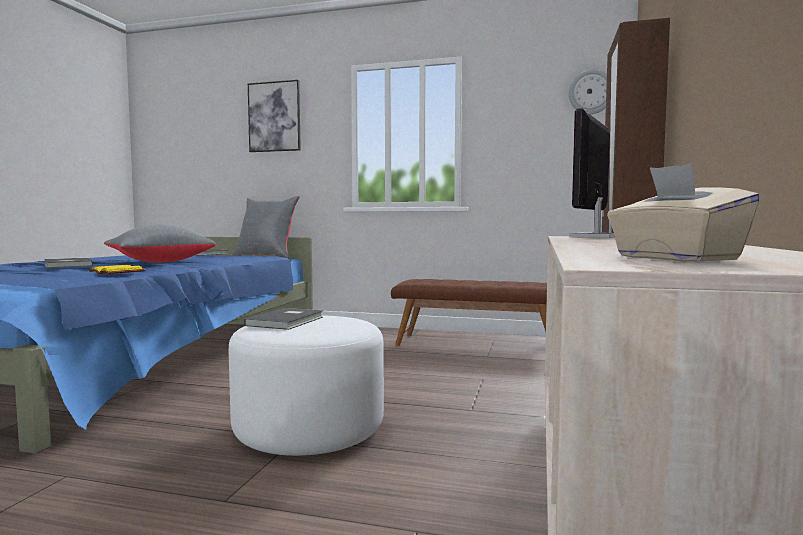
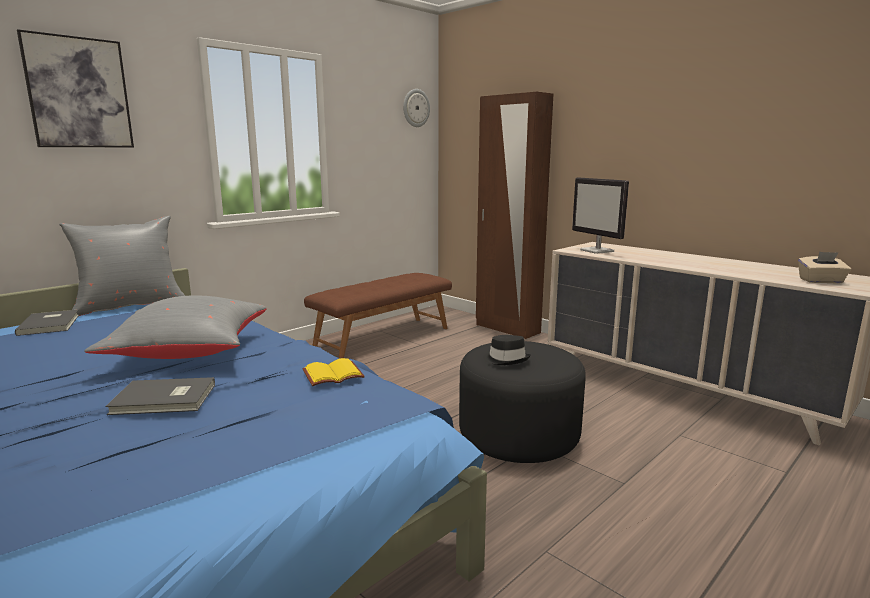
camera: 60 degrees left, 10 degrees up
(287, 321) = (506, 359): grey book -> black hat
(308, 428) = (518, 436): white ottoman -> black ottoman

